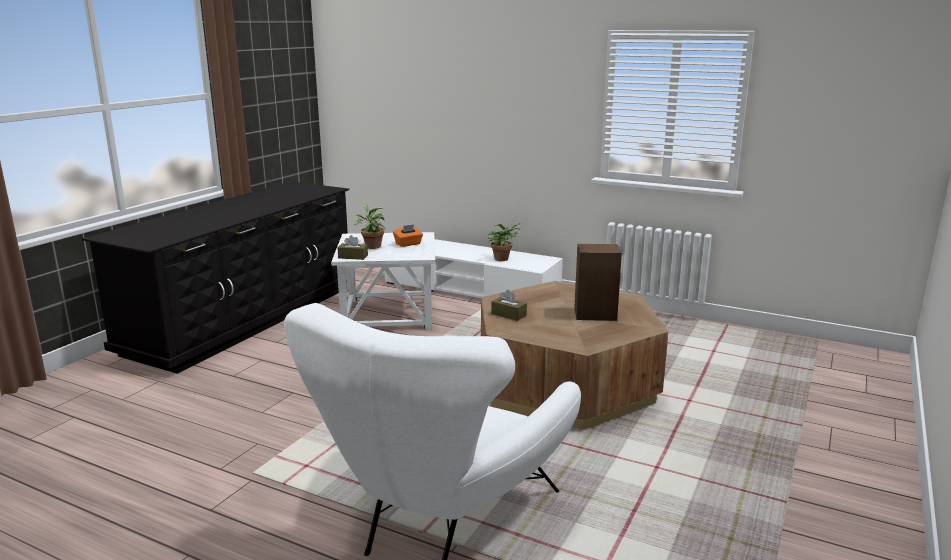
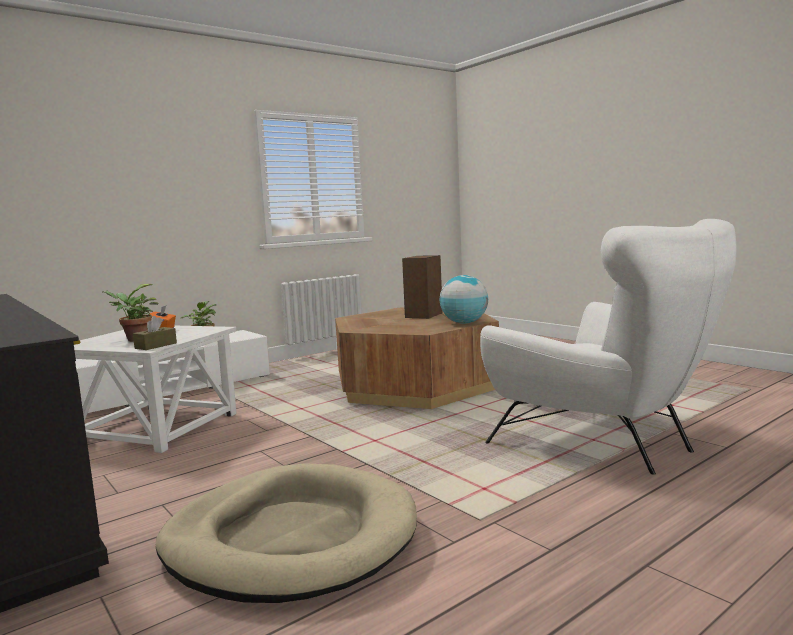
camera: 65 degrees left, 10 degrees down
(220, 411) = (291, 539): none -> beige dog bed
(508, 315) = (394, 329): brown tissue box -> none
(559, 340) = (464, 323): none -> globe

